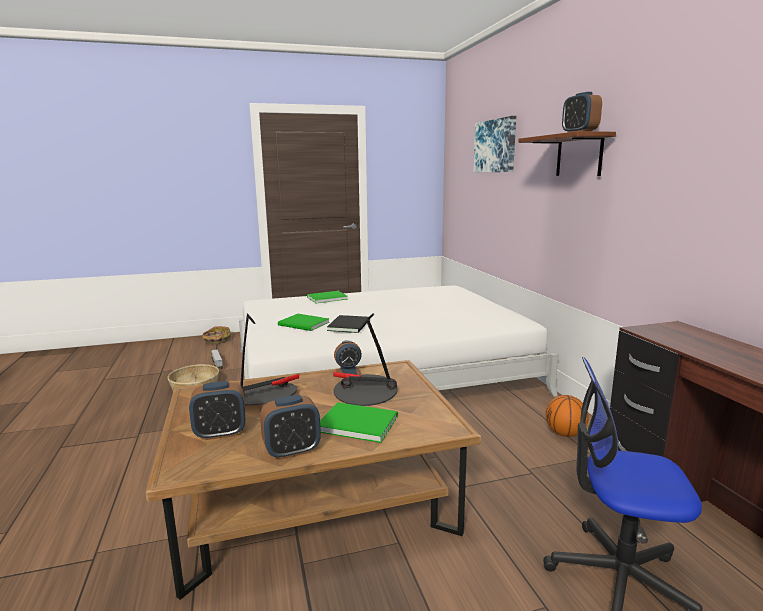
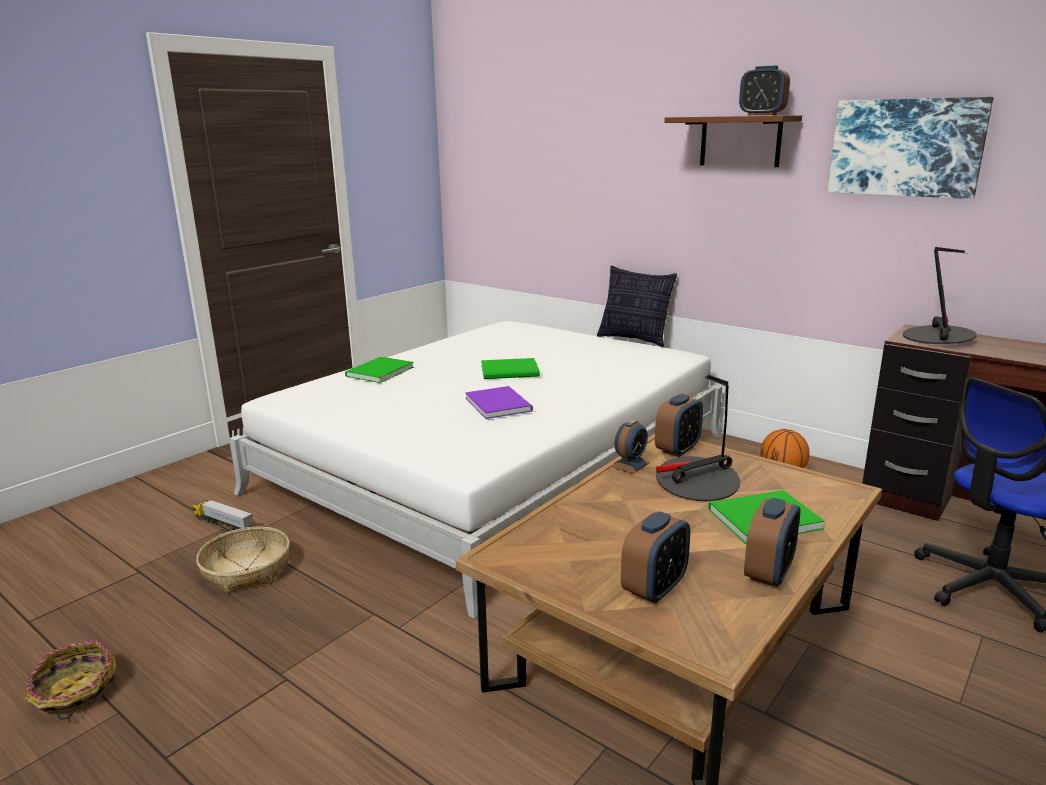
camera: 35 degrees left, 5 degrees up
(216, 340) = (154, 488): basket -> basket (74, 692)
(265, 396) = (603, 526): table lamp -> table lamp (938, 338)
(304, 324) = (432, 417): green book -> green book (511, 371)
(350, 325) = (499, 403): black book -> purple book
(395, 373) = (677, 449): none -> alarm clock
(495, 146) = (568, 120): picture -> picture (906, 147)
(512, 308) = (634, 339): none -> pillow

